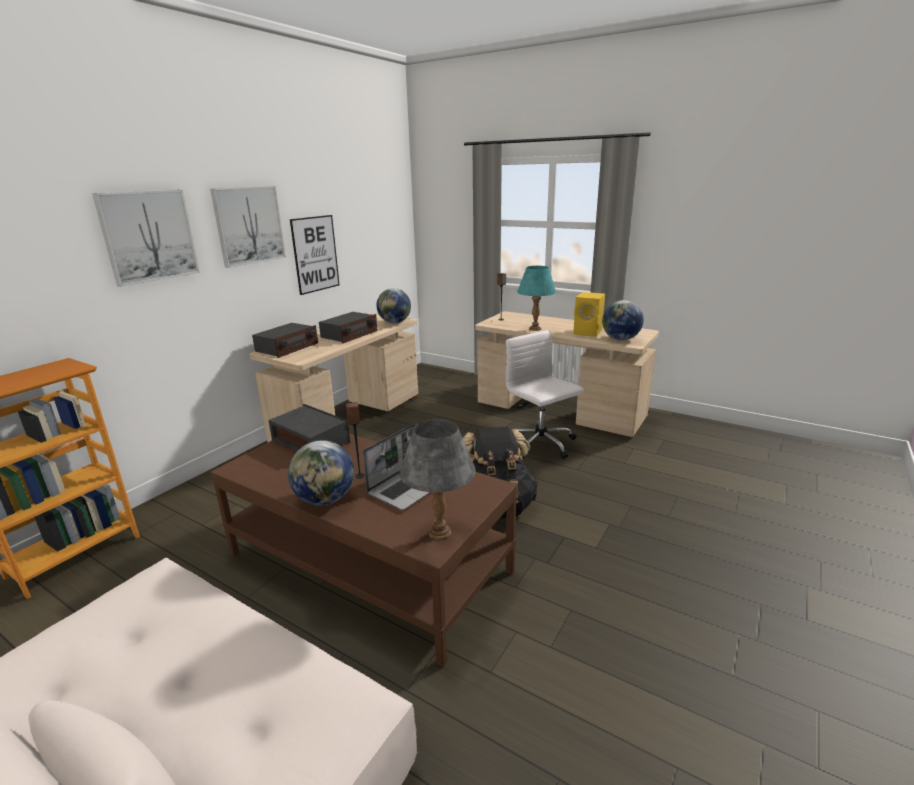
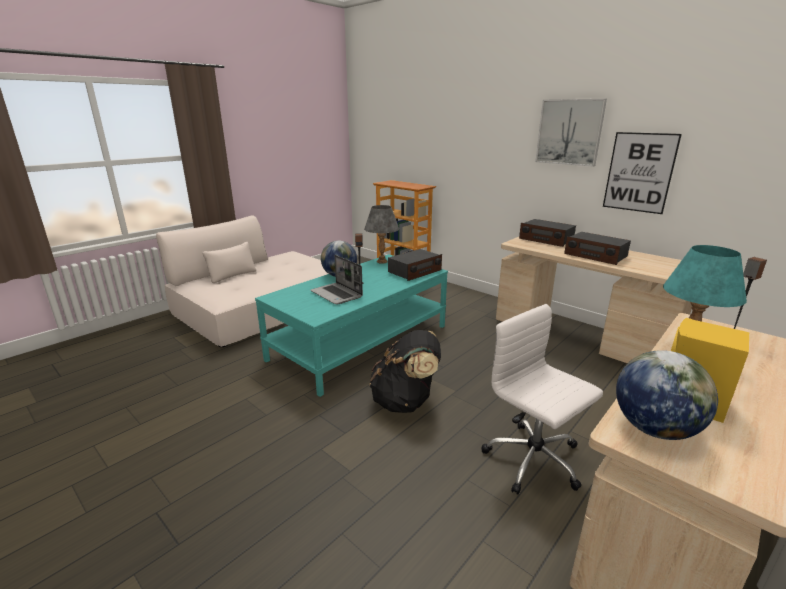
camera: 100 degrees right, 0 degrees up
(148, 236) = (493, 129): picture -> none
(367, 561) = (361, 342): brown coffee table -> turquoise coffee table
(395, 322) = (658, 272): globe -> none
(440, 532) = (283, 299): grey table lamp -> grey table lamp (382, 261)
(541, 445) = (534, 461): white office chair -> white office chair turned 105 degrees counterclockwise

